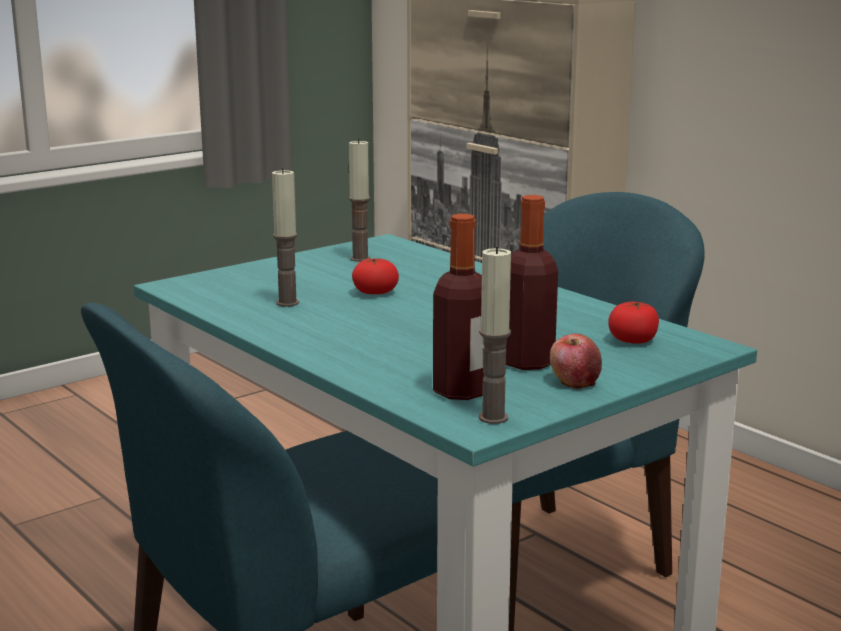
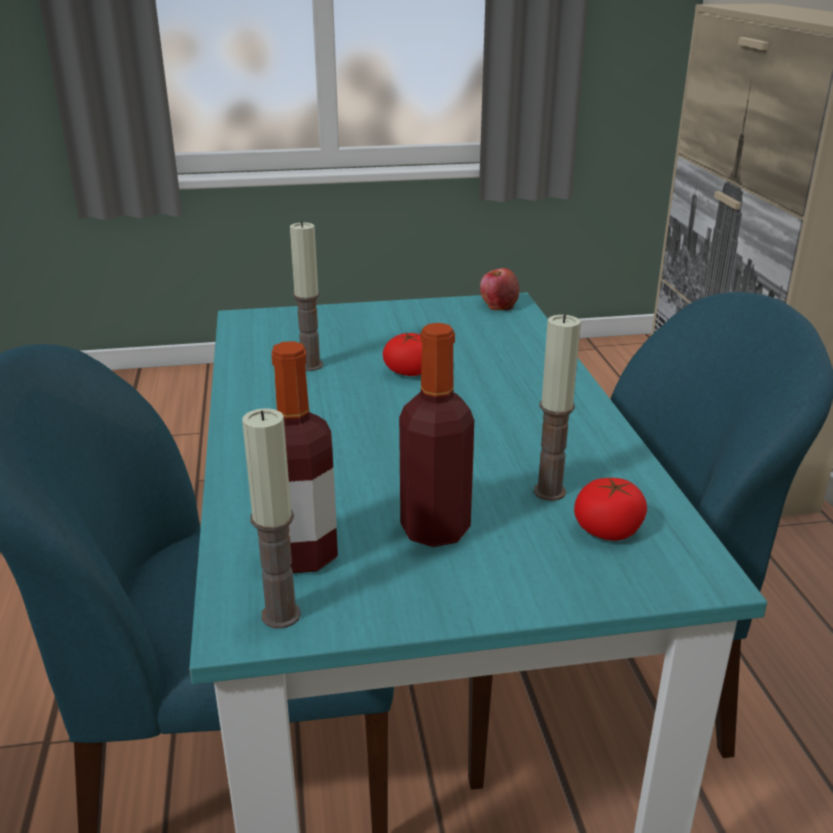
camera: 30 degrees right, 10 degrees up
(360, 259) = (454, 321): candle -> candle (549, 491)
(574, 382) = (449, 583): apple -> apple (498, 305)

